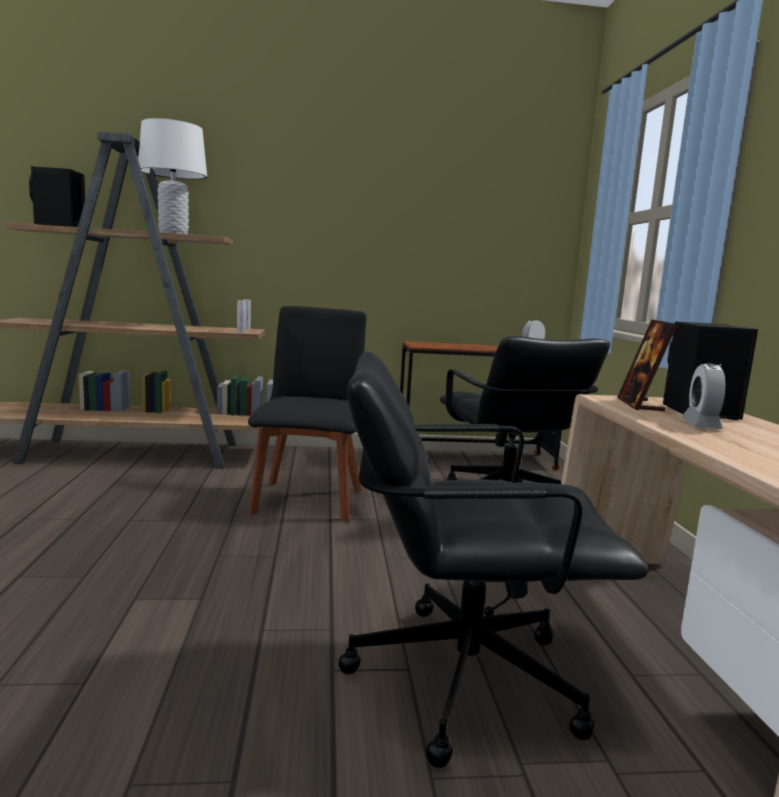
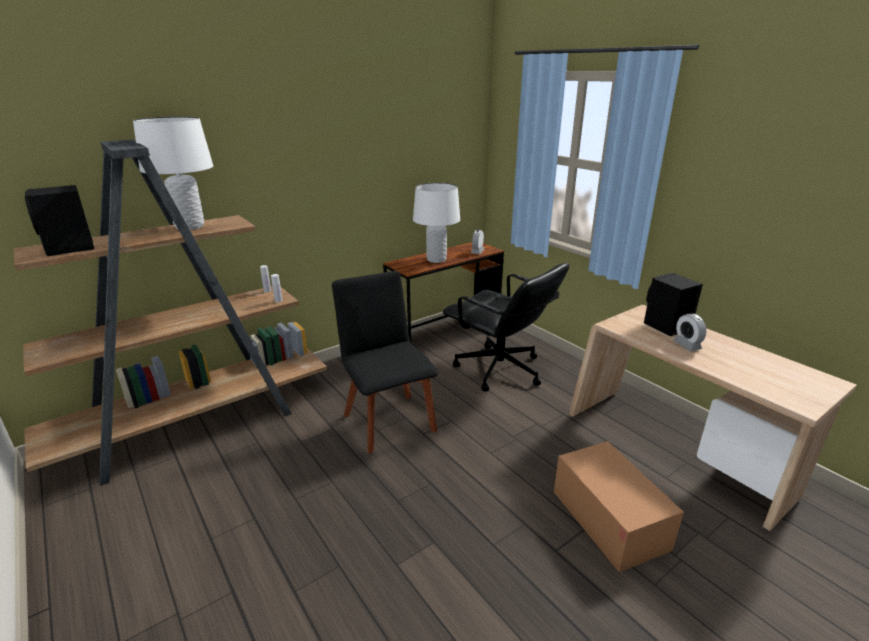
camera: 30 degrees left, 15 degrees up
(461, 676) = (609, 519): black office chair -> cardboard box
(467, 346) = (436, 260): none -> white table lamp
(640, 405) = (637, 329): picture frame -> none

